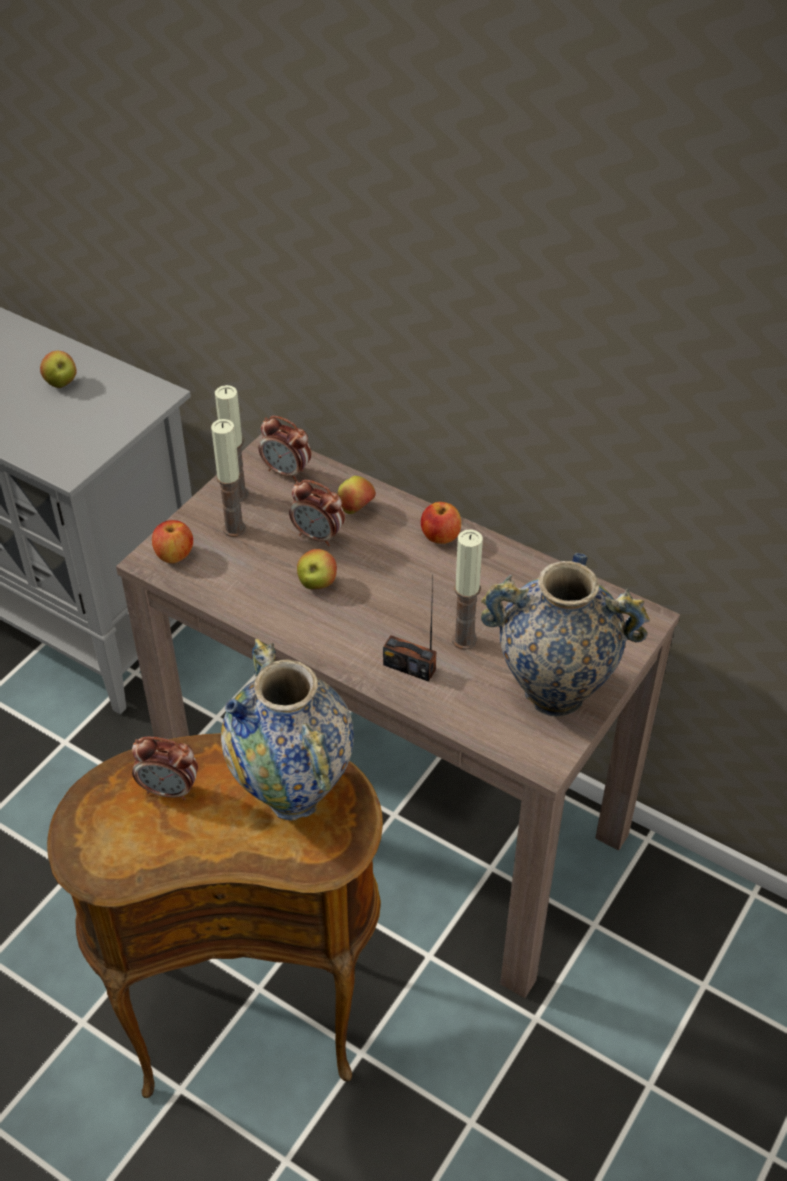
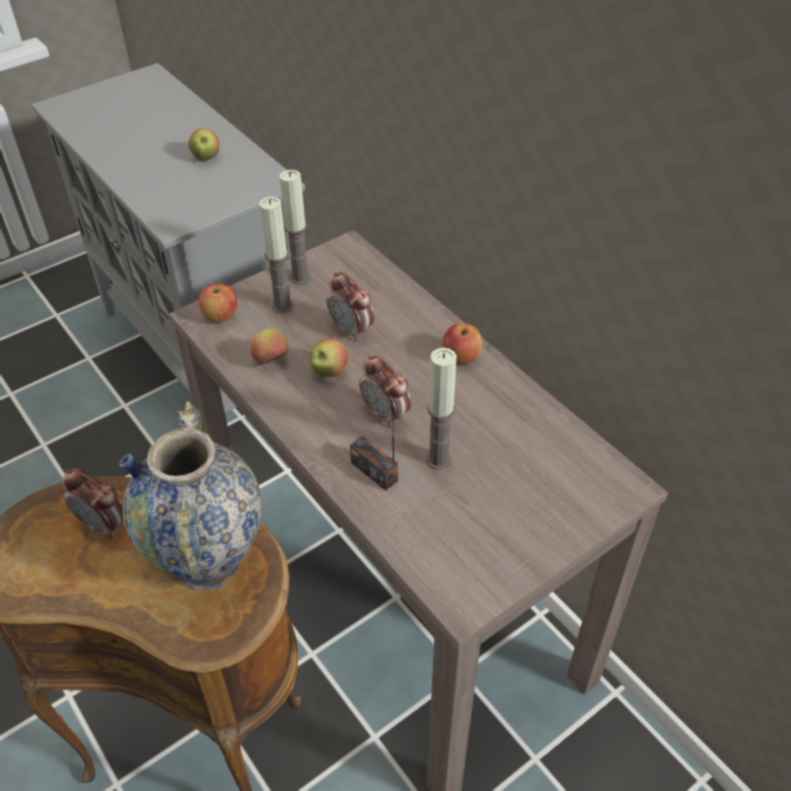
camera: 20 degrees right, 0 degrees up
(286, 472) = (352, 269): alarm clock -> alarm clock (385, 414)
(356, 509) = (397, 314): apple -> apple (271, 361)
(554, 693) = (503, 537): vase -> none

